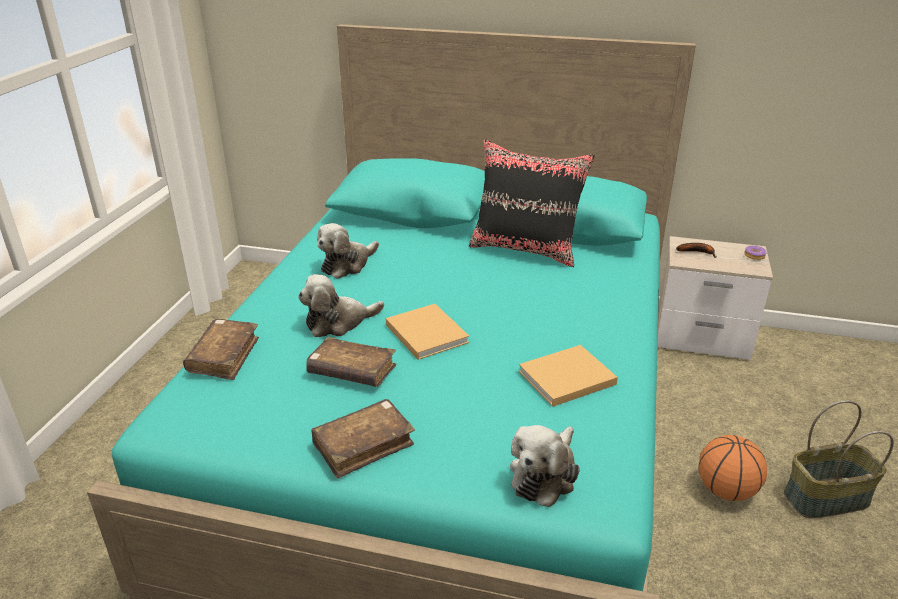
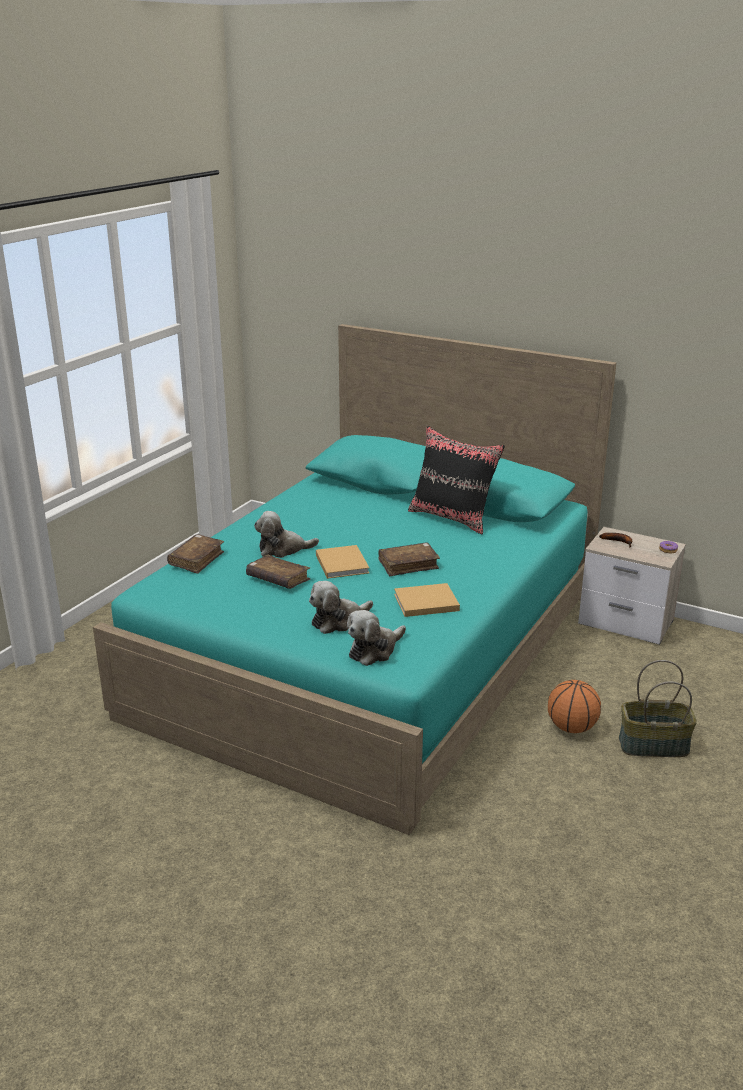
camera: 15 degrees right, 5 degrees down
(347, 264) = (307, 513): plush toy -> plush toy (338, 621)
(363, 445) = (266, 619): brown book -> brown book (408, 565)

